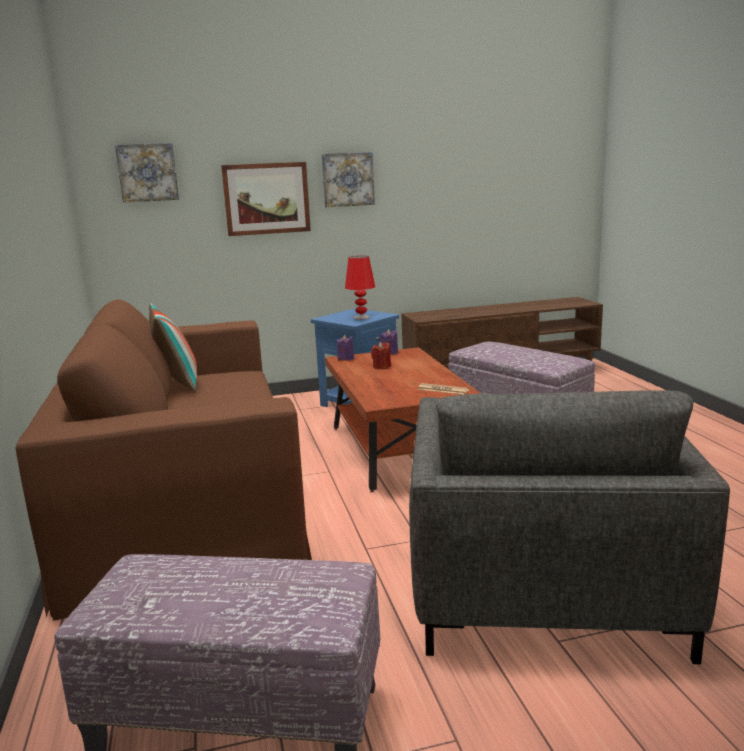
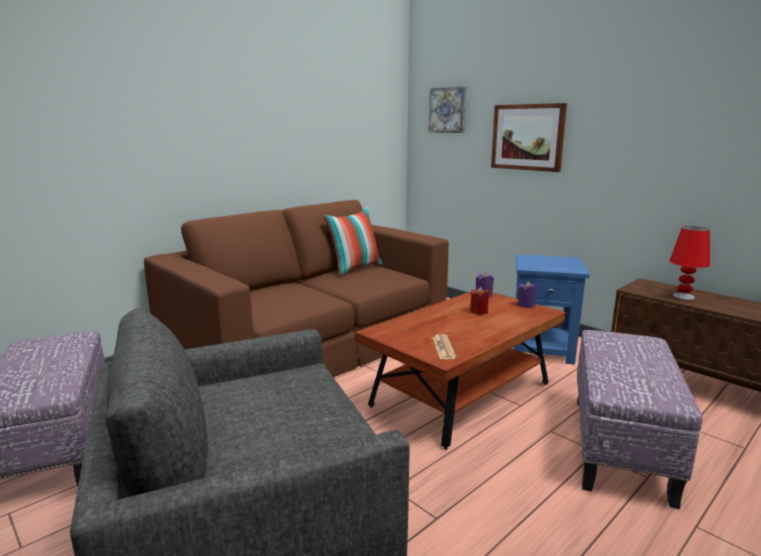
camera: 60 degrees right, 0 degrees up
(347, 179) = (606, 123): picture -> none
(361, 317) = (549, 265): red table lamp -> red table lamp (683, 296)

